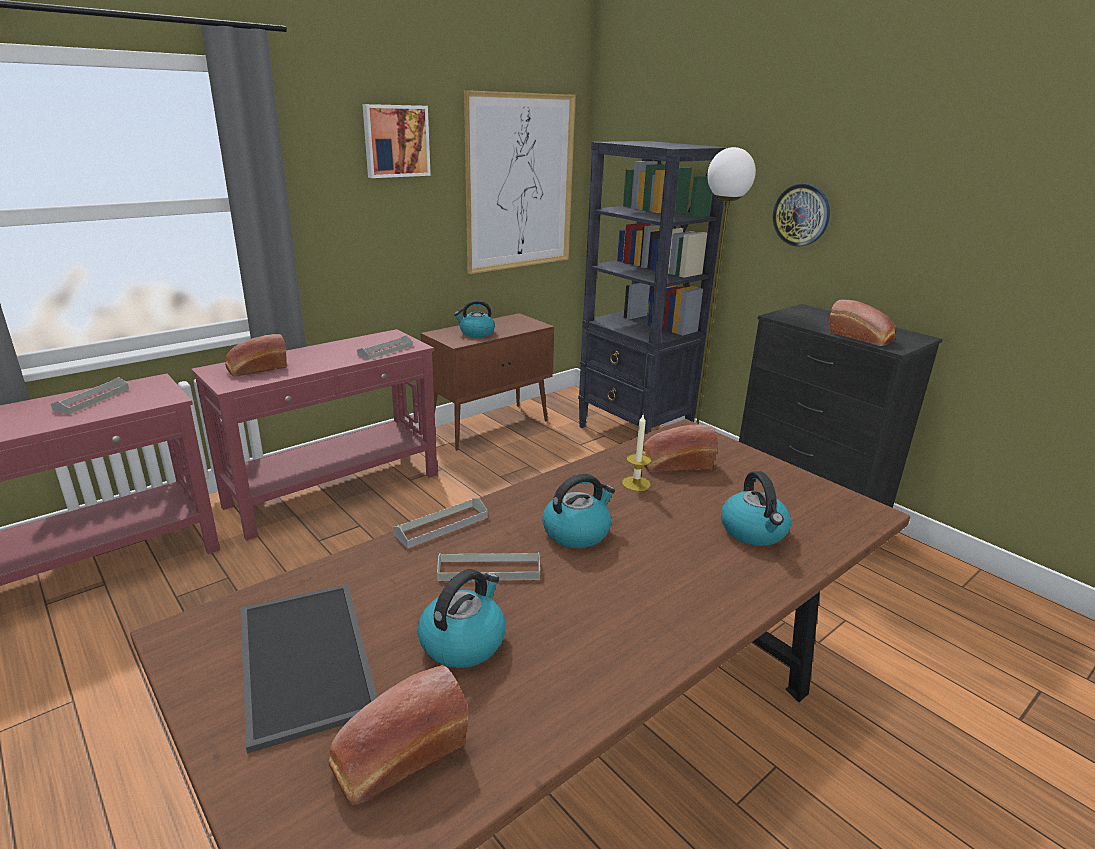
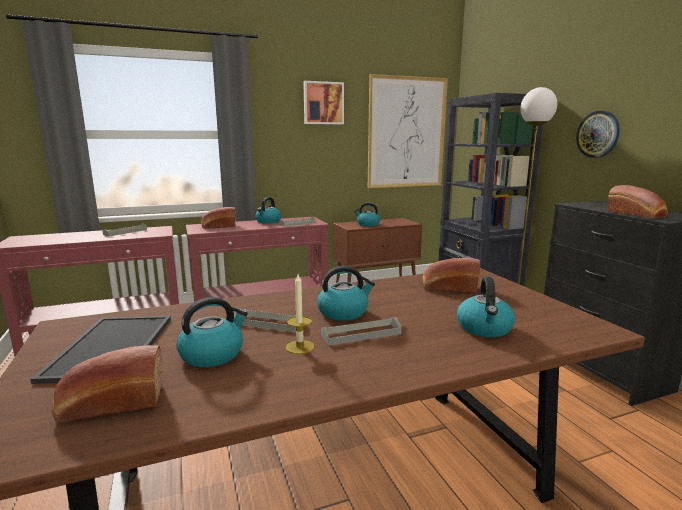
camera: 20 degrees right, 10 degrees down
(332, 349) = (268, 221): none -> kettle
(441, 526) = (256, 299): grey tray -> grey tray (361, 334)
(636, 484) = (410, 294): candle -> candle (300, 347)

